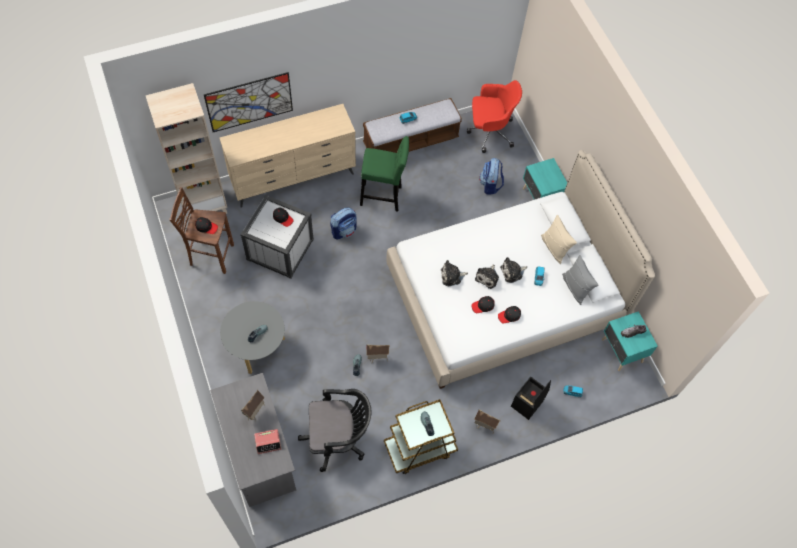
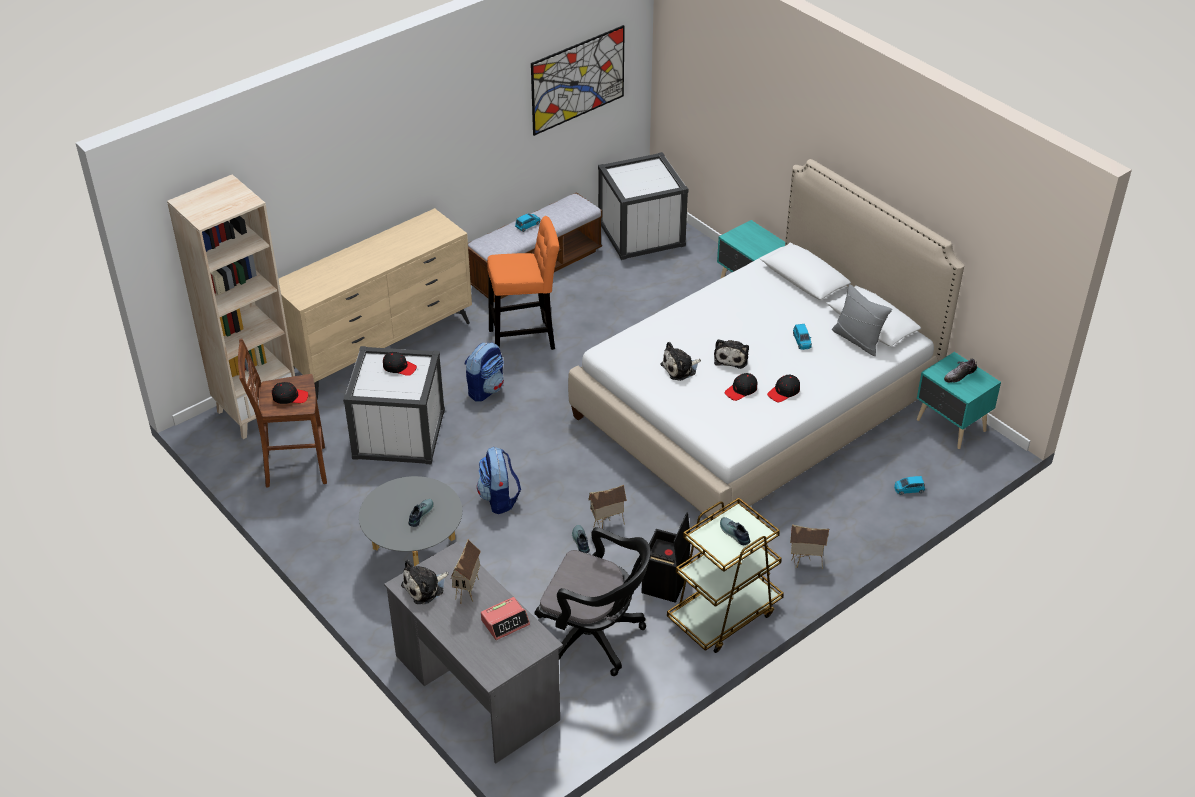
camera: 15 degrees left, 20 degrees down
(249, 102) = (308, 211): picture -> picture (578, 80)
(338, 438) = (594, 637): black office chair -> black office chair turned 45 degrees clockwise
(383, 197) = (526, 338): green stool -> orange stool
(489, 131) = (641, 233): red office chair -> white storage box
(490, 185) = (672, 289): backpack -> backpack (499, 499)
(512, 272) = (763, 344): plush toy -> plush toy (425, 587)
(527, 404) = (852, 521): black storage box -> black storage box (665, 584)
(554, 248) = (806, 305): beige pillow -> none

